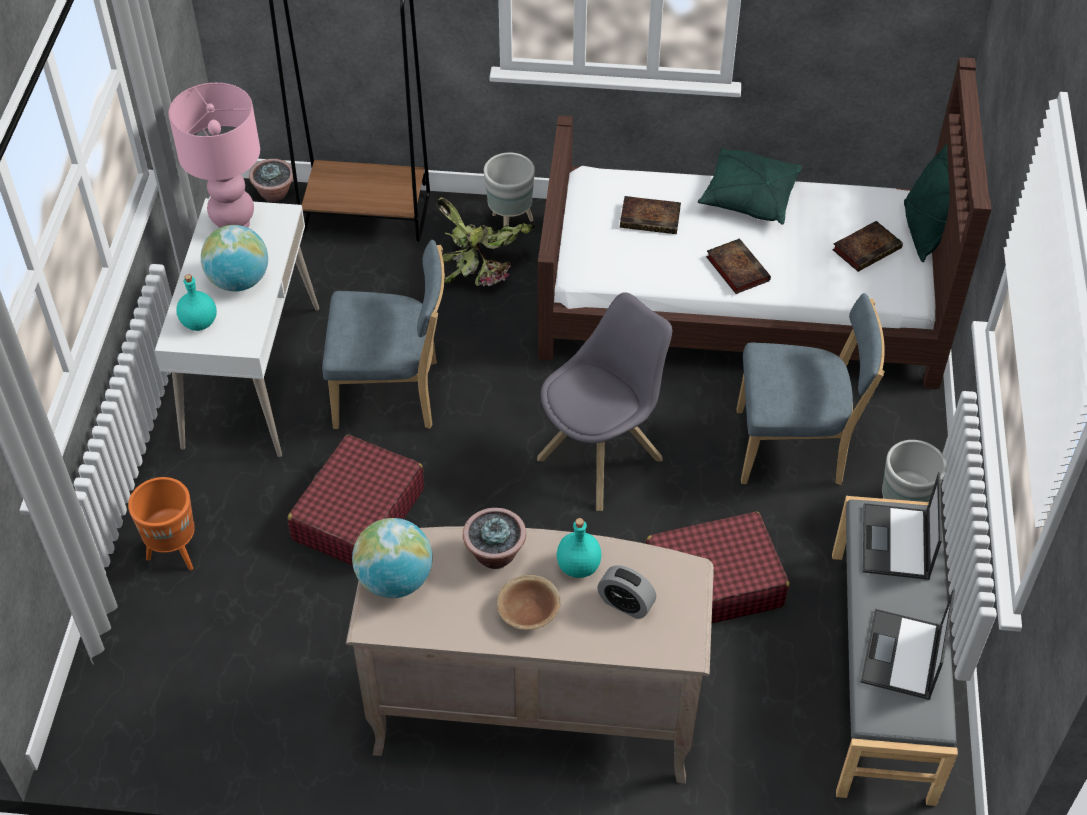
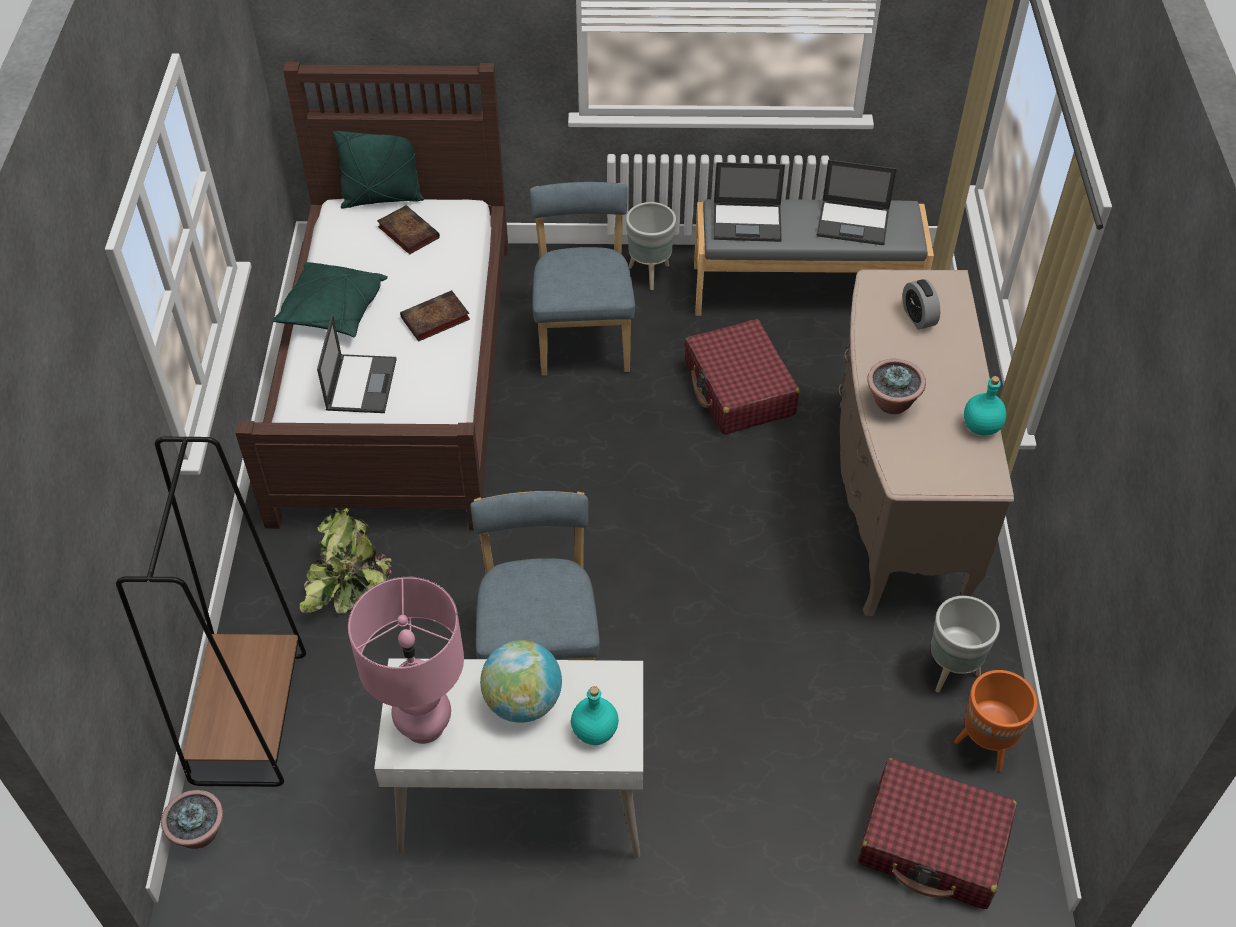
camera: 95 degrees left, 0 degrees up
(176, 553) = (783, 832): orange planter -> orange planter (984, 745)
(358, 514) = (706, 665): red suitcase -> red suitcase (933, 843)
(395, 580) = (938, 470): globe -> none
(509, 225) = (279, 571): grey planter -> grey planter (951, 672)
(528, 612) = (944, 377): brown bowl -> none
(577, 566) = (888, 348): turquoise bottle -> turquoise bottle (981, 427)
(601, 459) = (611, 471): grey chair -> none
(626, 604) = (918, 317): alarm clock -> alarm clock turned 135 degrees clockwise
(651, 218) = (361, 383): book -> laptop

